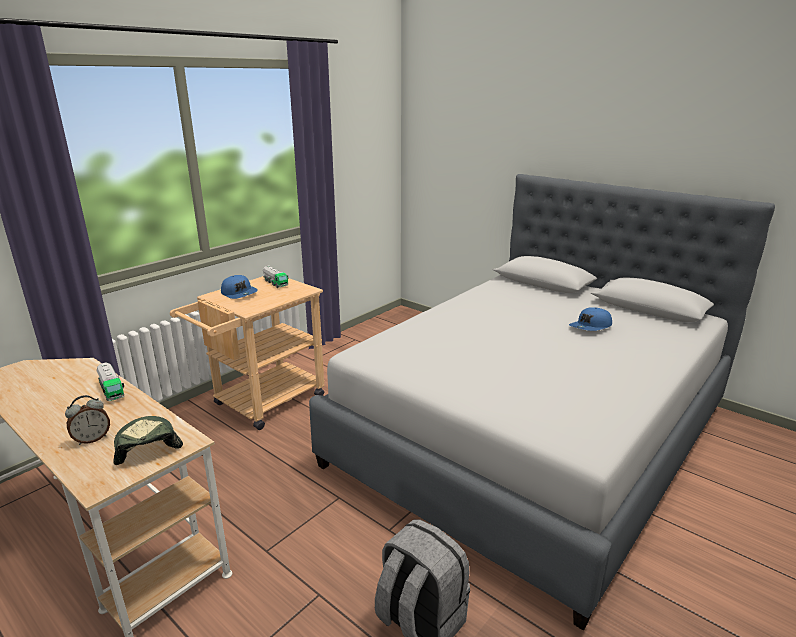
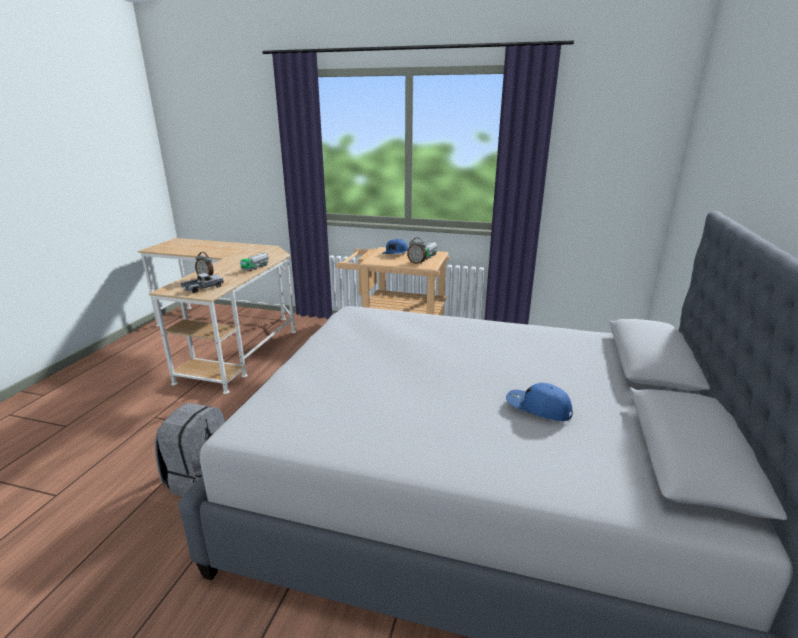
camera: 65 degrees right, 0 degrees up
(146, 445) = (203, 288): cap -> toy truck
(289, 291) = (417, 263): none -> alarm clock

